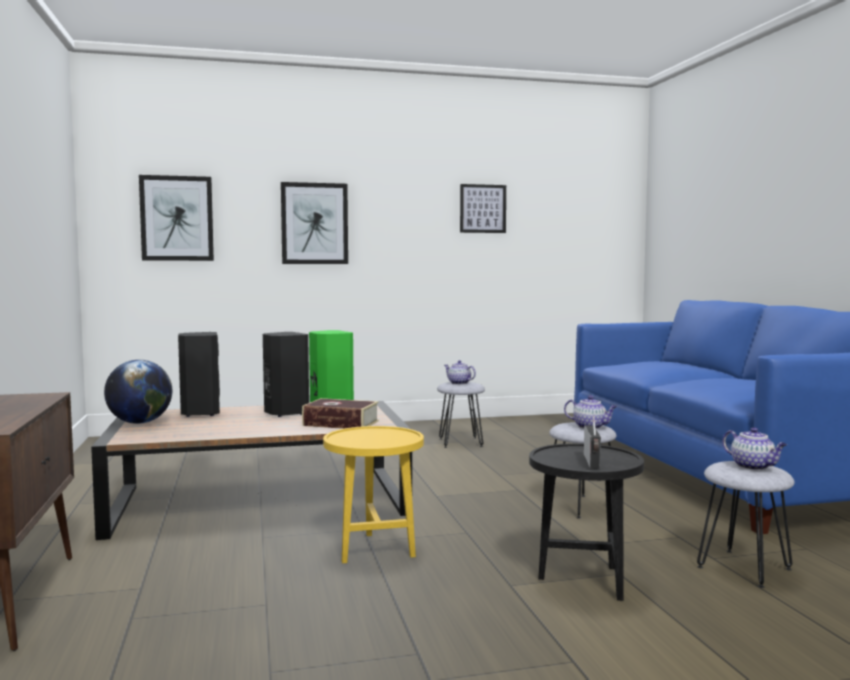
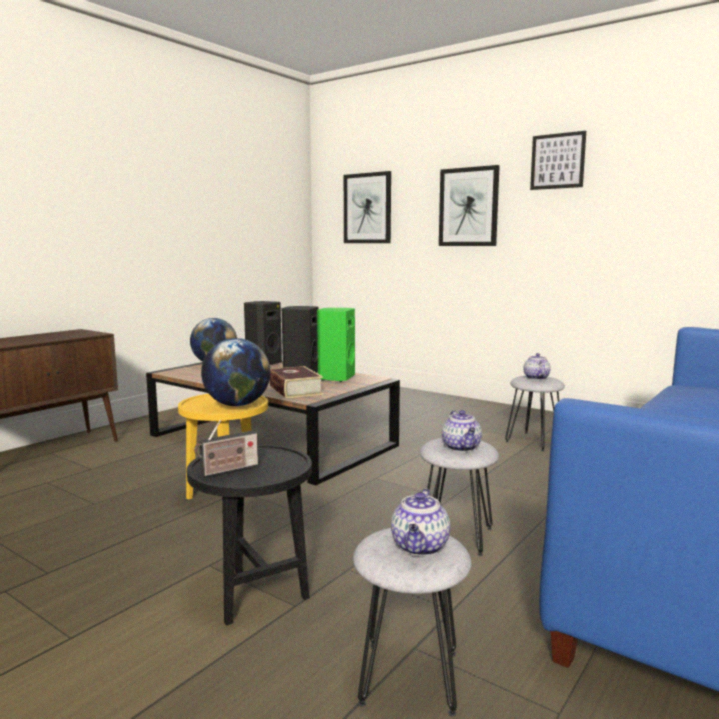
camera: 50 degrees right, 5 degrees up
(397, 435) = (237, 405): none -> globe
(483, 208) = (651, 178): picture -> picture (557, 161)

